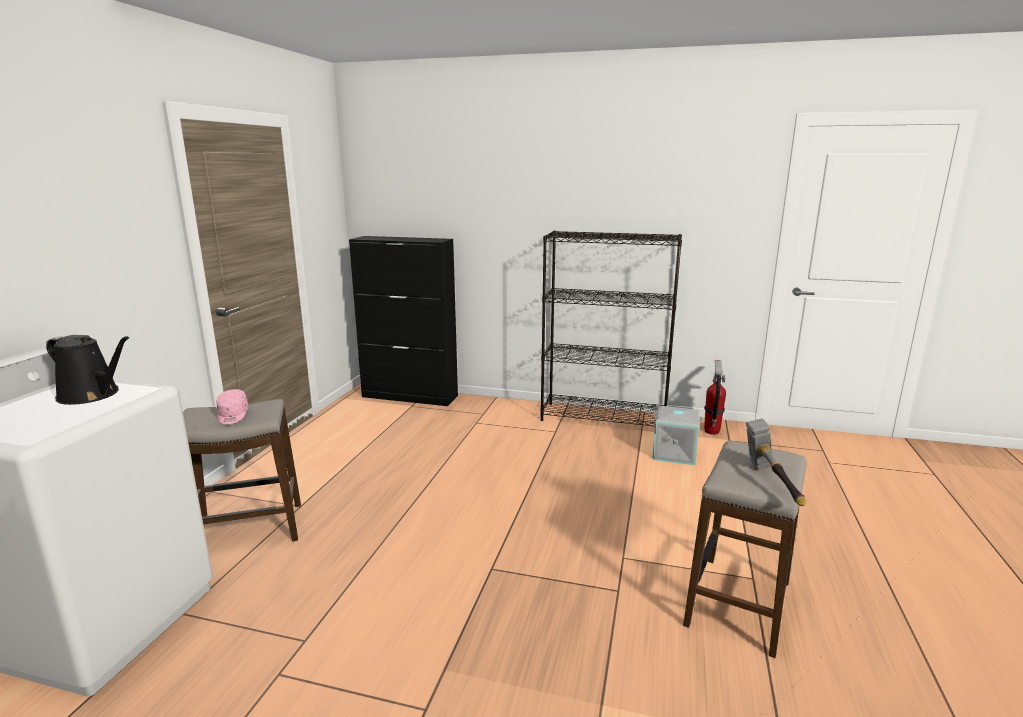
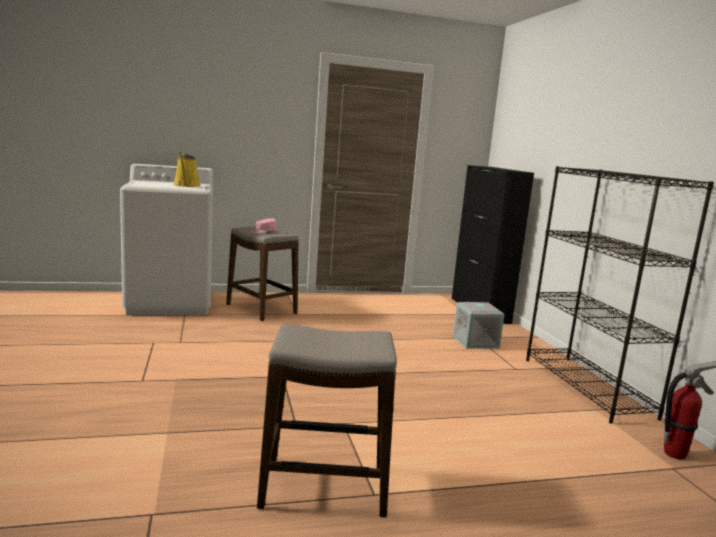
camera: 60 degrees right, 5 degrees down
(92, 395) = (186, 185): black watering can -> yellow watering can
(674, 453) = (574, 433): grey storage box -> grey storage box (476, 342)
(772, 485) = (307, 344): hammer -> none

